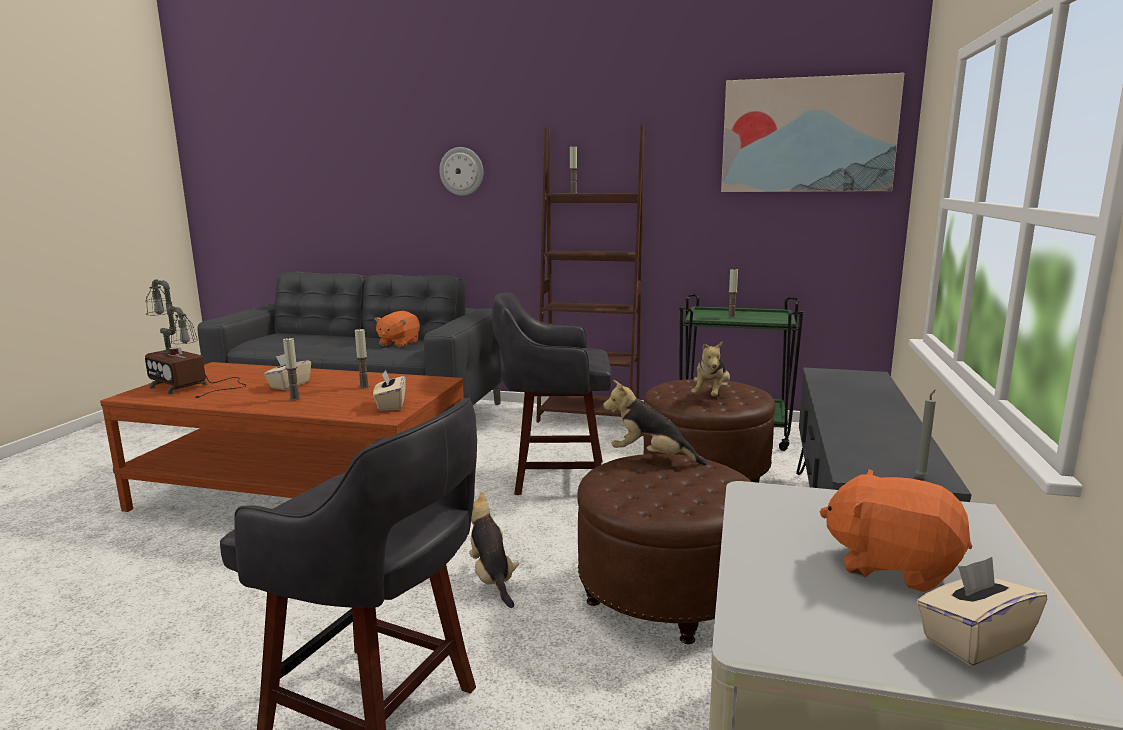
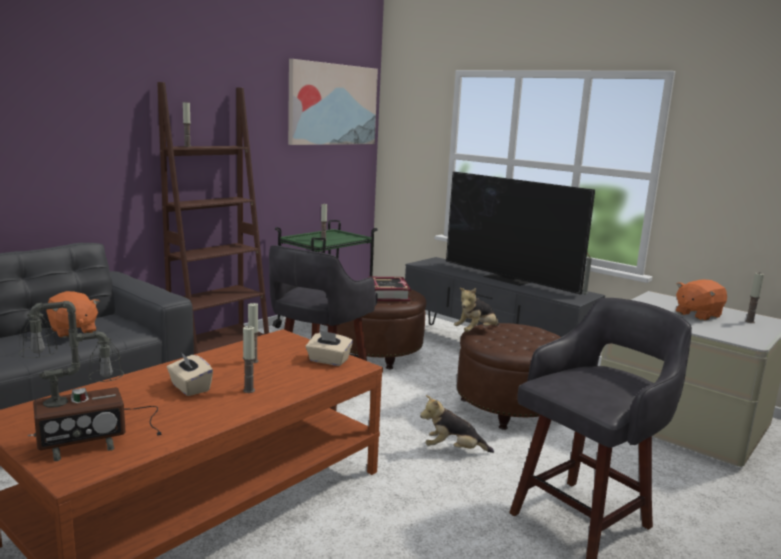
camera: 65 degrees left, 0 degrees up
(462, 171) = (62, 122): wall clock -> none
(711, 395) = (387, 294): plush toy -> book
(875, 419) = (508, 279): none -> television
(973, 640) = (749, 321): beige tissue box -> candle

